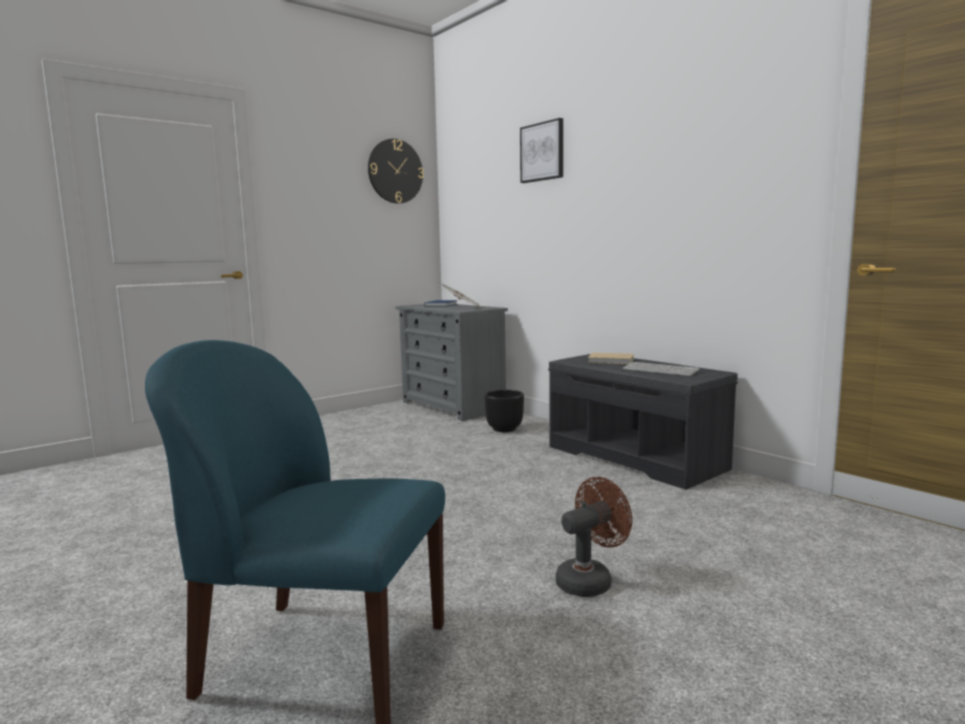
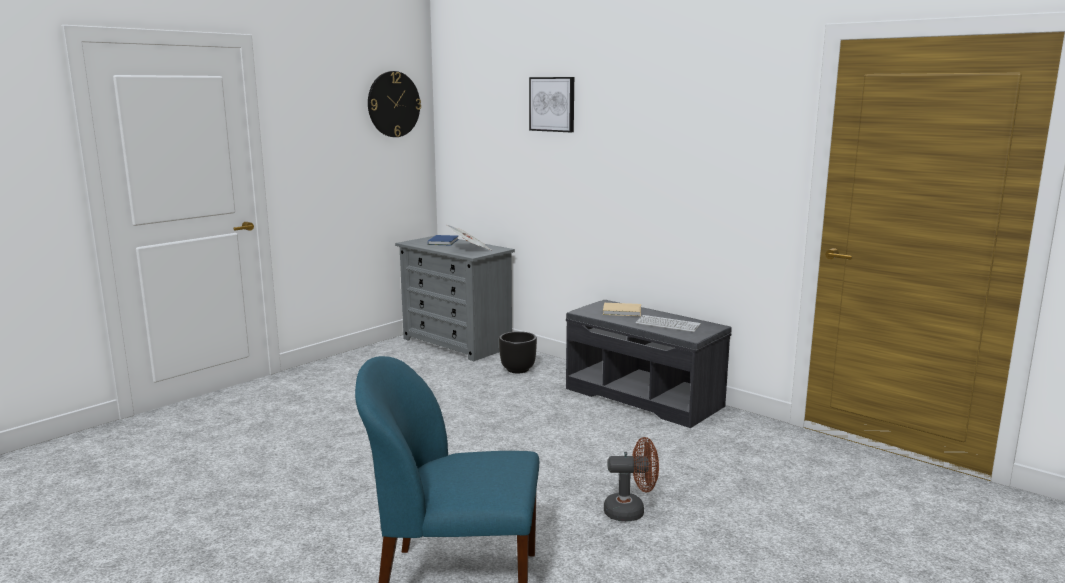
camera: 10 degrees left, 5 degrees up
(590, 580) = (631, 511): brown fan -> brown fan turned 45 degrees clockwise

